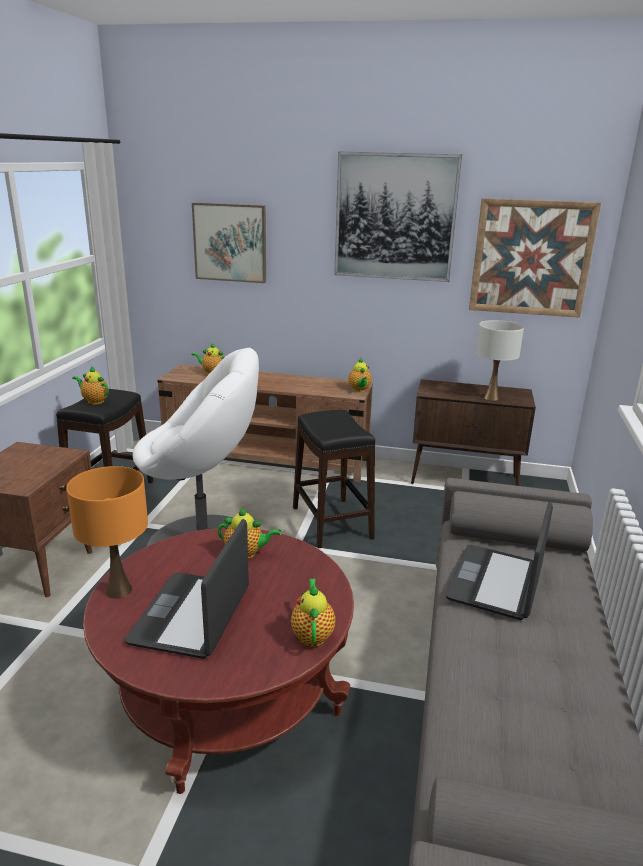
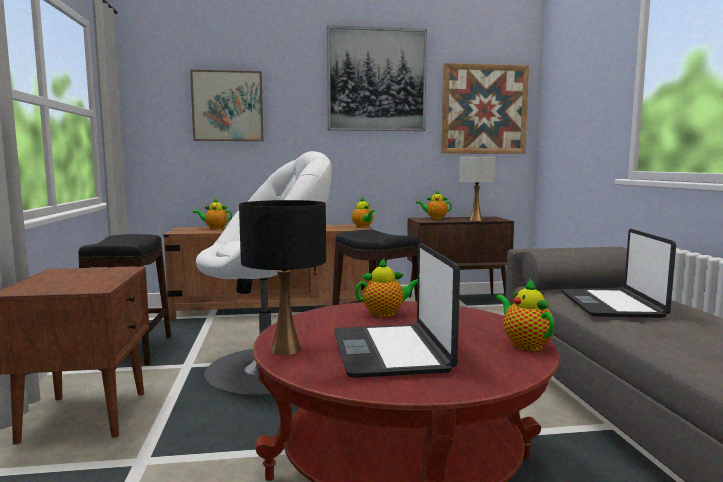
camera: 20 degrees left, 15 degrees down
(94, 401) = (117, 240): teapot -> teapot (435, 218)
(118, 591) = (285, 350): orange table lamp -> black table lamp

